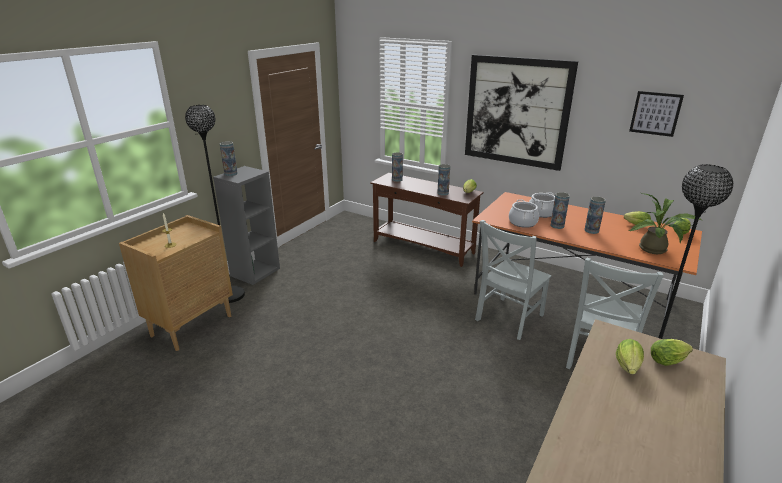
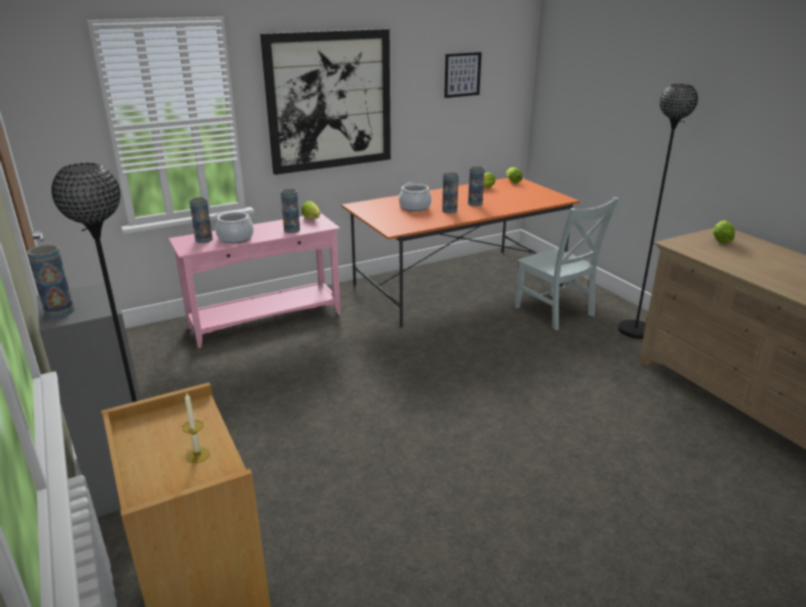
camera: 60 degrees left, 0 degrees up
(423, 247) = (266, 320): brown console table -> pink console table
(507, 319) = (462, 327): grey chair -> none
(522, 222) = (425, 220): cooking pot -> cooking pot (235, 238)
(628, 368) = (726, 254): lettuce -> none
(656, 250) = (533, 198): potted plant -> none

